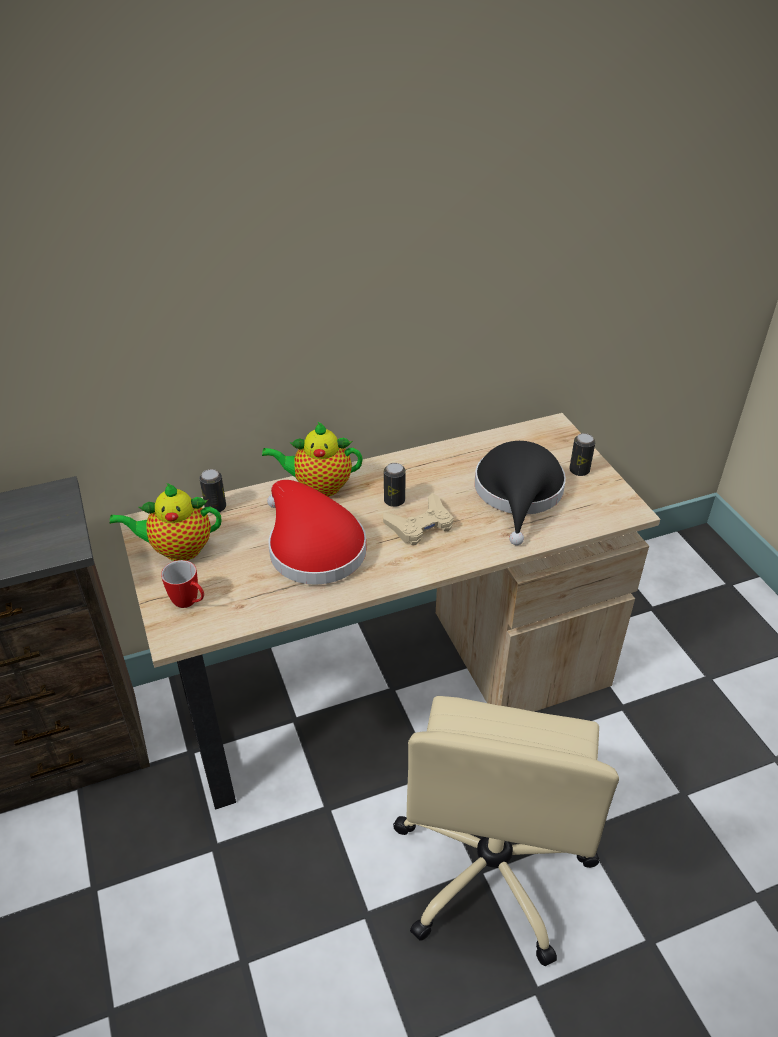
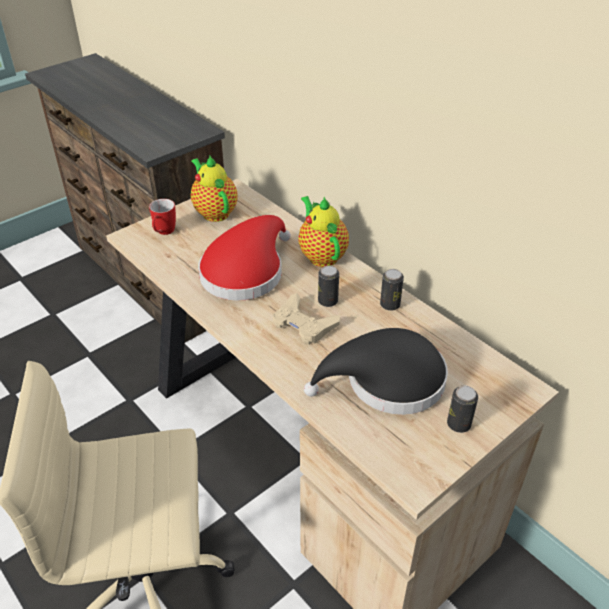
camera: 70 degrees right, 0 degrees up
(215, 507) = (268, 214): can -> can (390, 305)

